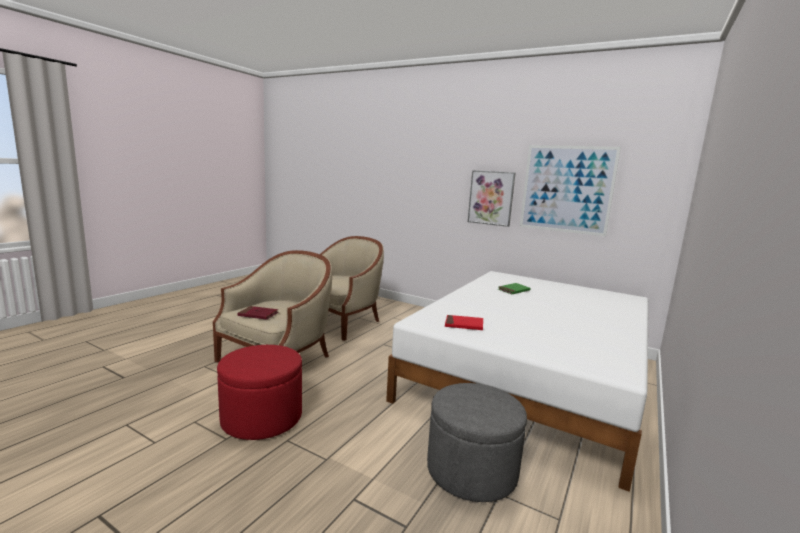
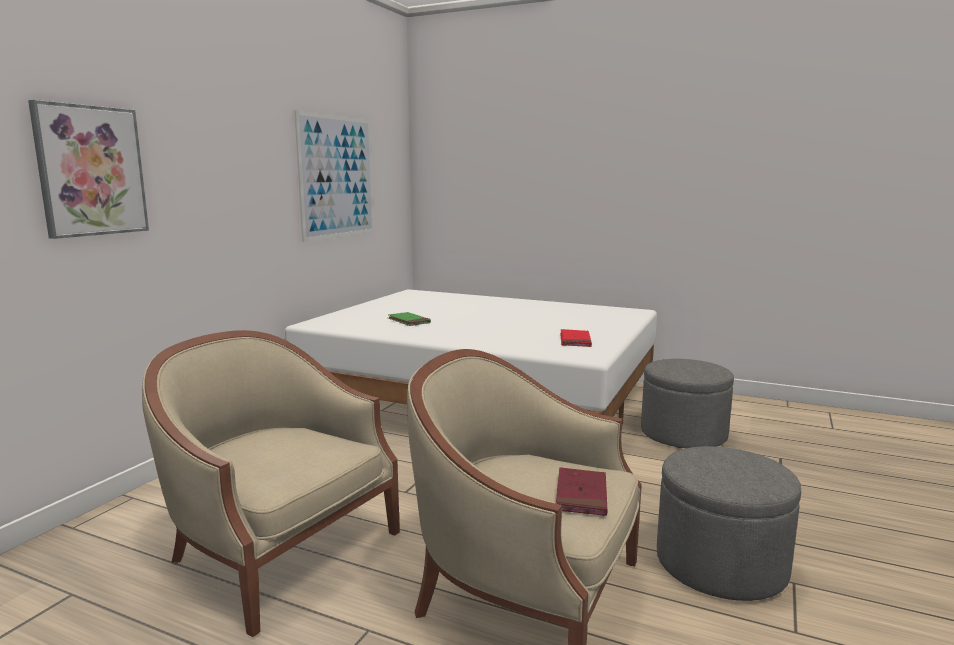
camera: 95 degrees left, 0 degrees up
(262, 418) = (720, 564): red ottoman -> grey ottoman
(491, 198) = (262, 202): picture -> picture (91, 171)

